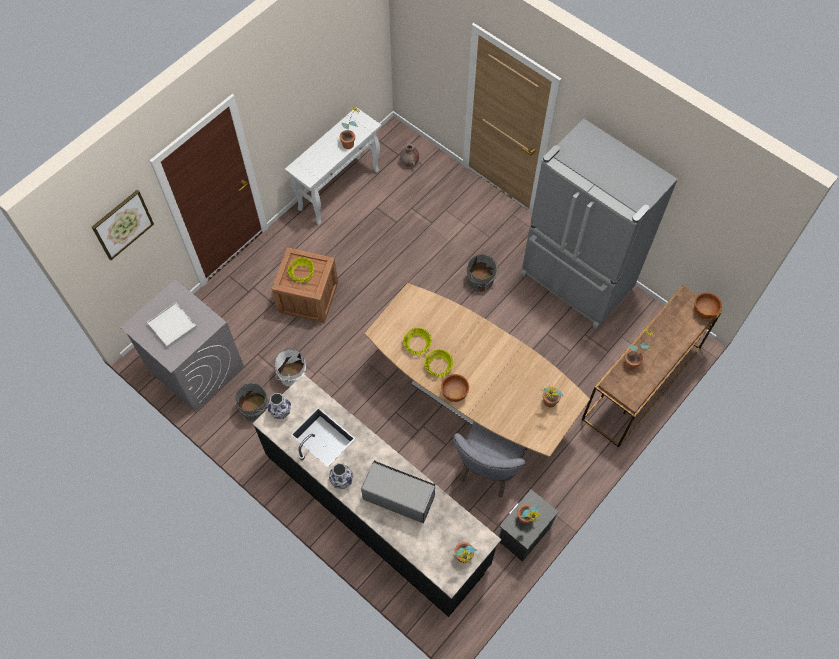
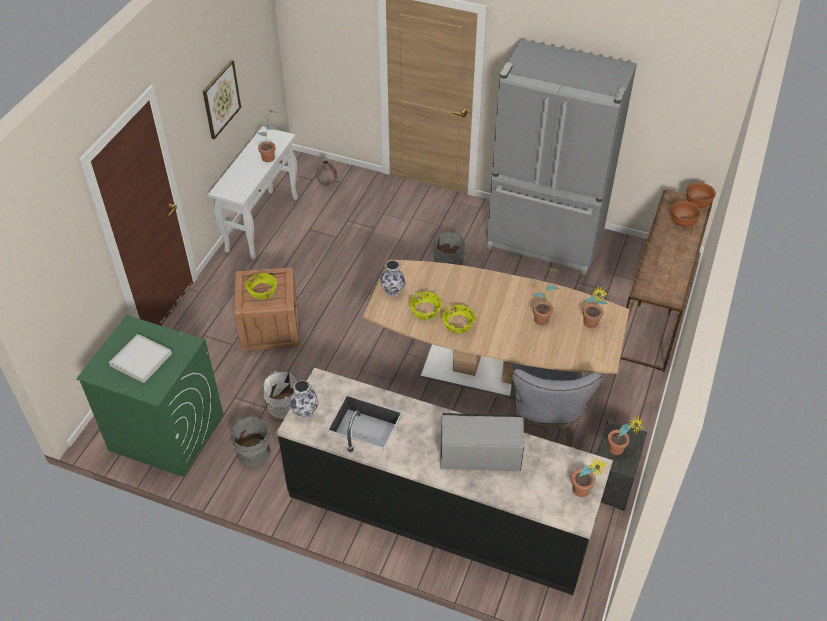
camera: 20 degrees left, 15 degrees down
(122, 224) = (59, 244): picture -> picture (221, 99)
(195, 368) = (165, 432): grey washing machine -> green washing machine
(342, 481) = (407, 458): vase -> vase (393, 291)
(454, 393) = (487, 343): brown bowl -> brown bowl (682, 223)
(633, 361) = (654, 262): potted plant -> potted plant (542, 316)

